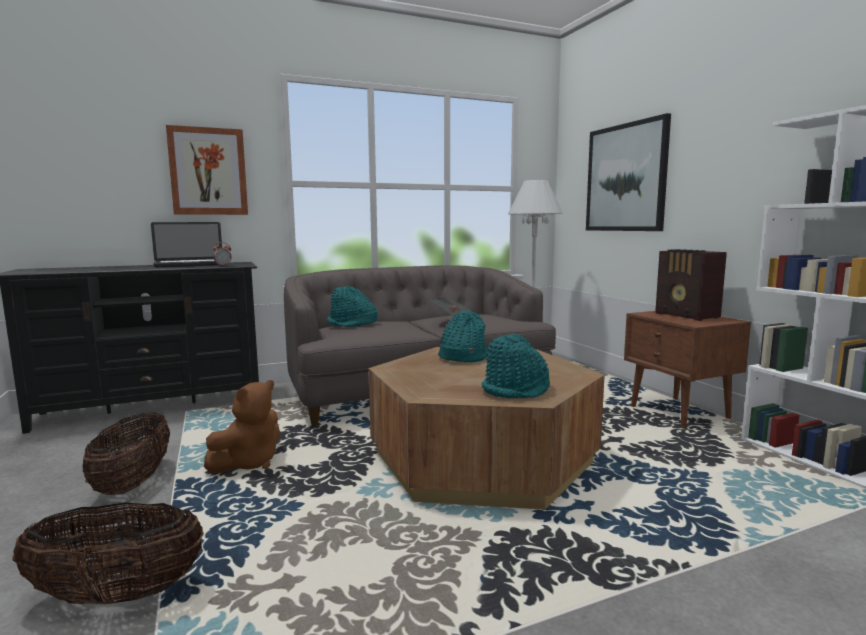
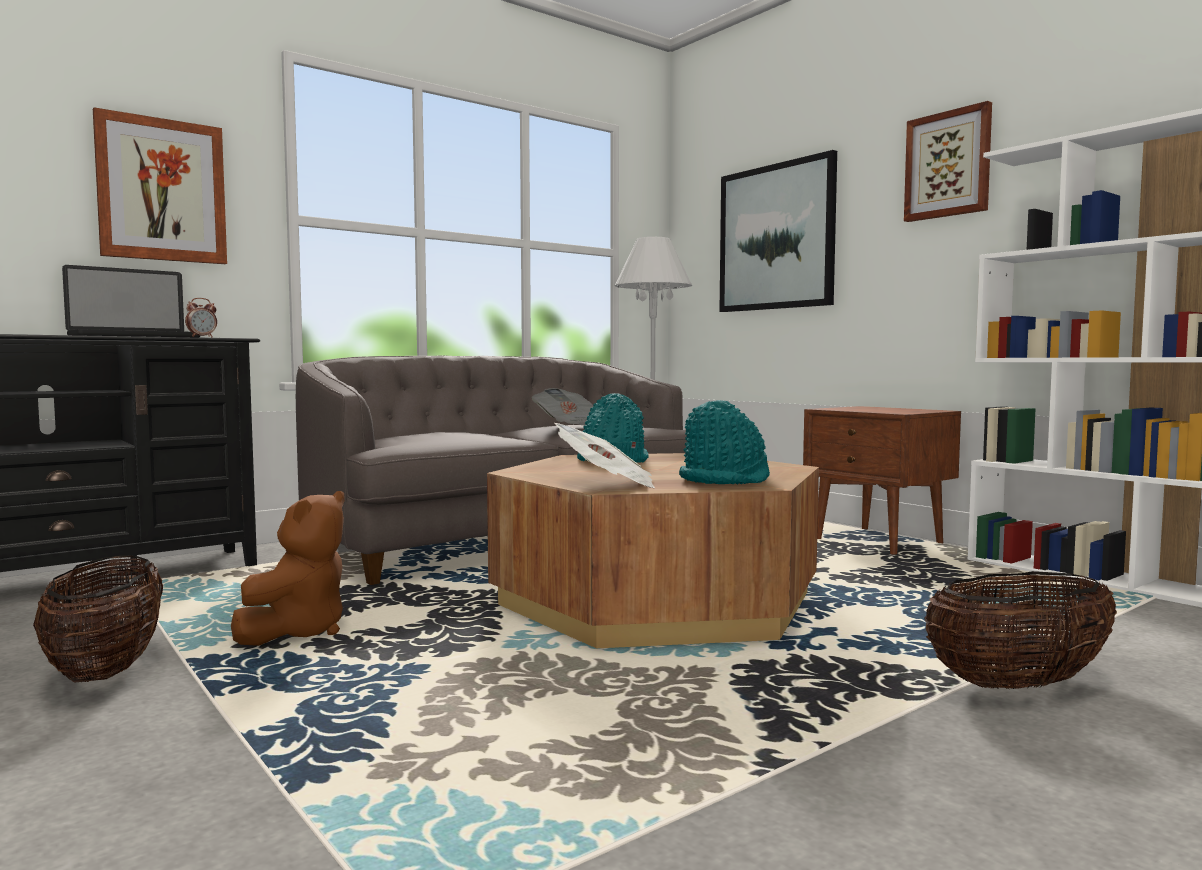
camera: 15 degrees left, 5 degrees down
(118, 595) = (199, 791): basket -> basket (1018, 685)
(352, 324) = (413, 433): turquoise hat -> none
(430, 390) = (607, 484): none -> newspaper
(687, 316) = (881, 409): radio -> none
(753, 126) = (948, 164): none -> picture

